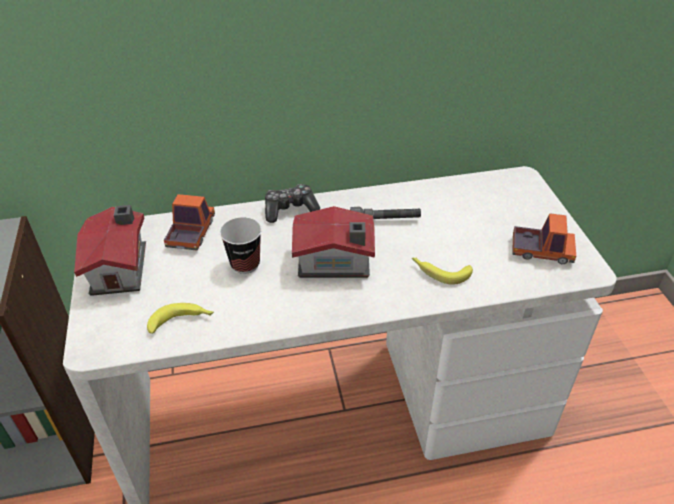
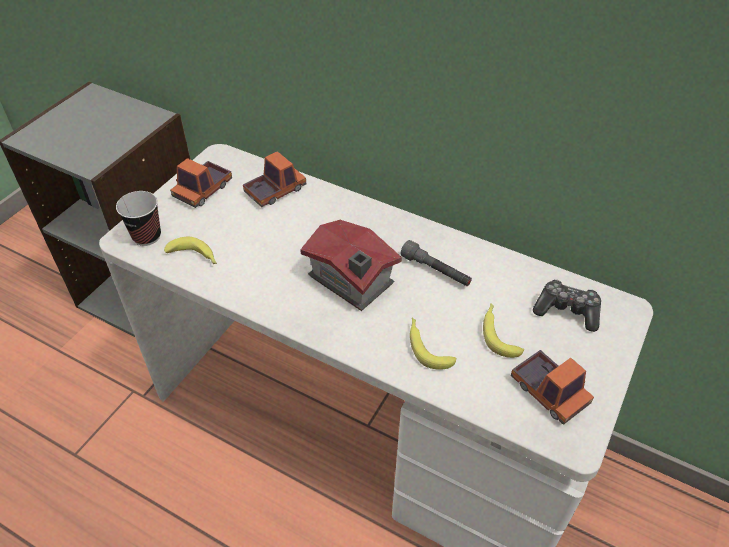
camera: 40 degrees right, 5 degrees up
(122, 267) = (203, 190): toy house -> toy truck
(245, 264) = (284, 239): cup -> cup (146, 236)
(290, 209) = (369, 214): game controller -> game controller (567, 311)
(472, 235) = (498, 333): none -> banana

